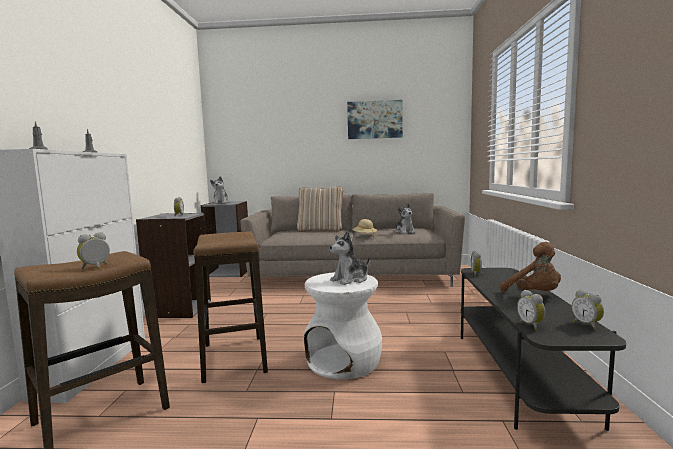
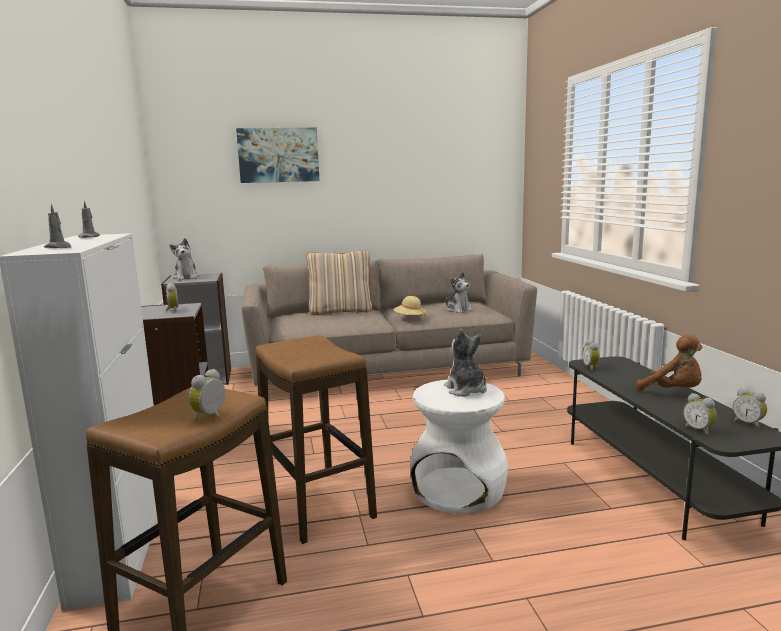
camera: 15 degrees left, 5 degrees up
(350, 279) = (466, 390): plush toy -> plush toy turned 120 degrees clockwise
(374, 120) = (403, 154): picture -> picture (278, 155)

